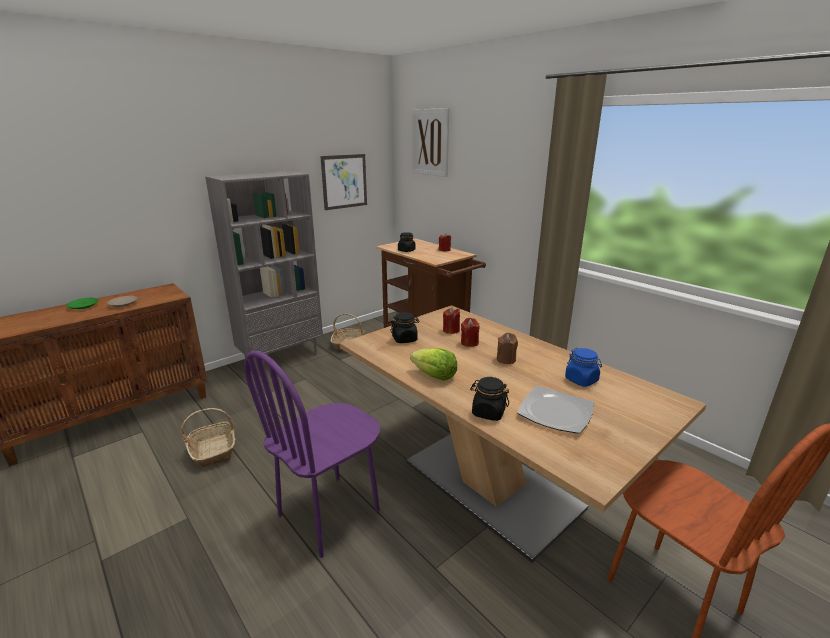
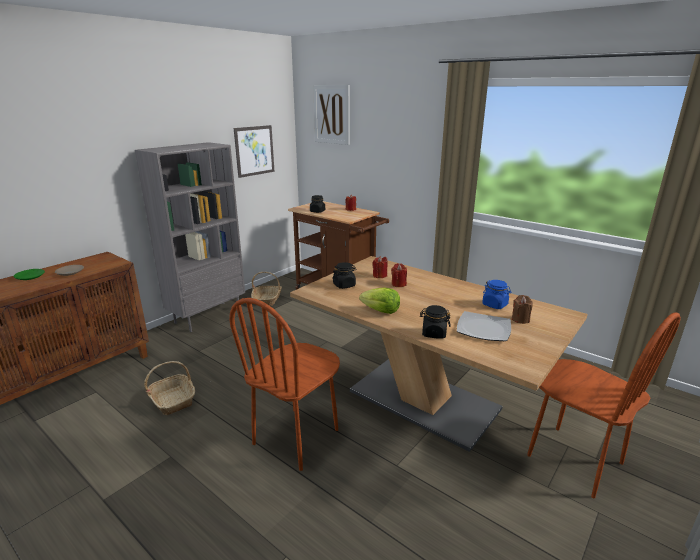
camera: 10 degrees left, 0 degrees up
(329, 513) = (296, 437): purple chair -> brown chair
(506, 359) = (432, 294): brown candle -> brown candle (520, 319)

